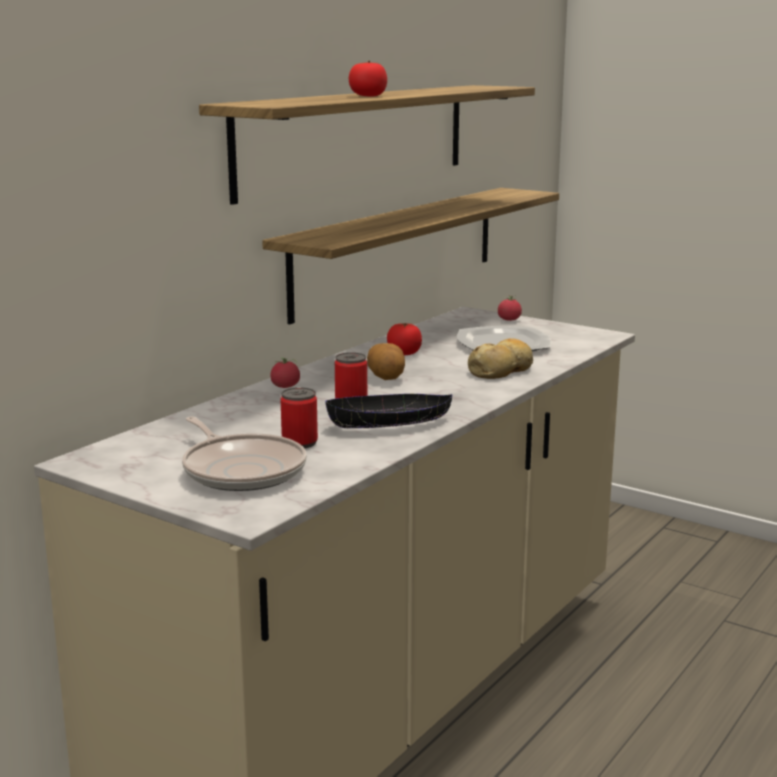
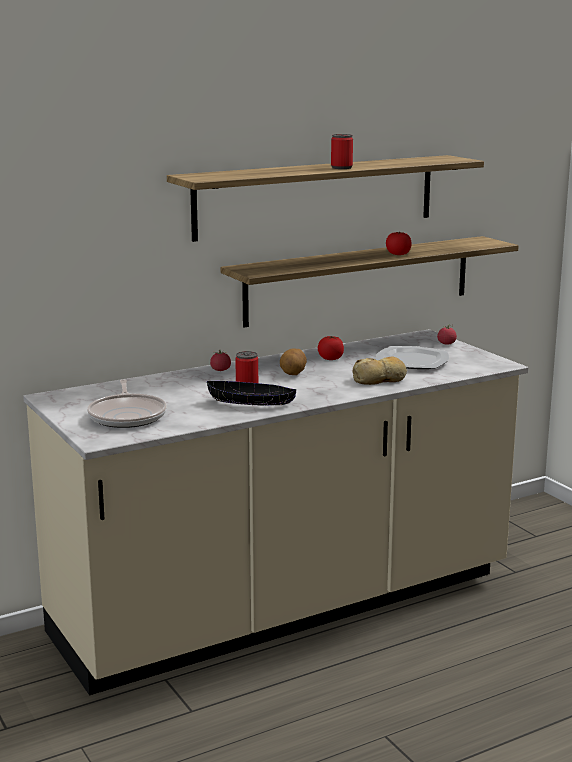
camera: 25 degrees right, 0 degrees up
(299, 443) = (181, 406): can -> can (341, 168)
(368, 96) = (302, 170): tomato -> tomato (398, 254)

